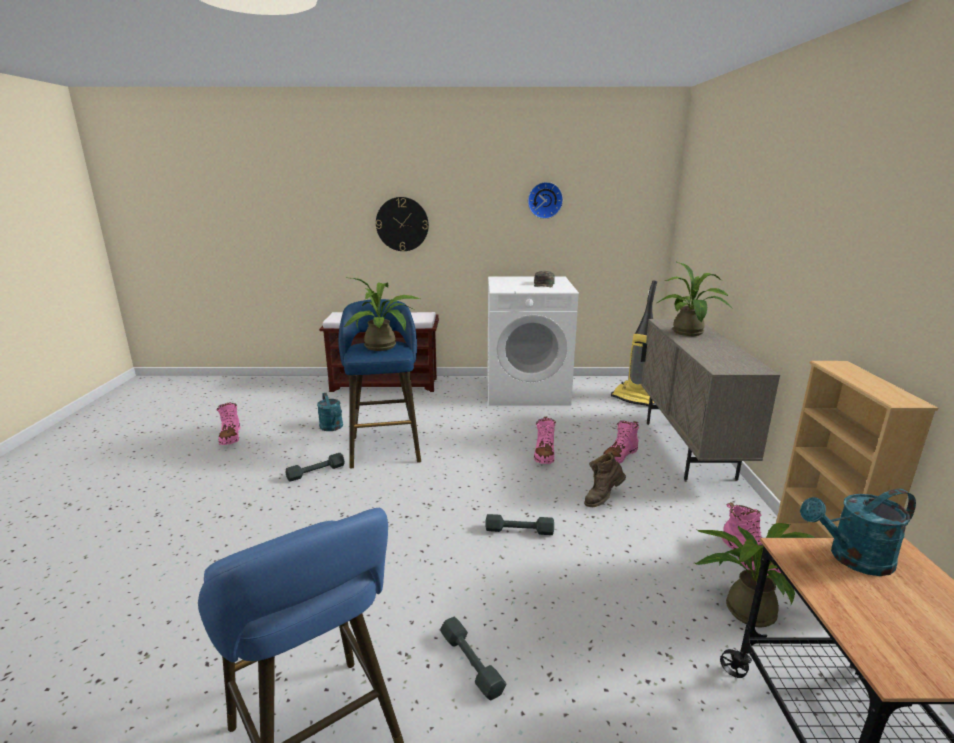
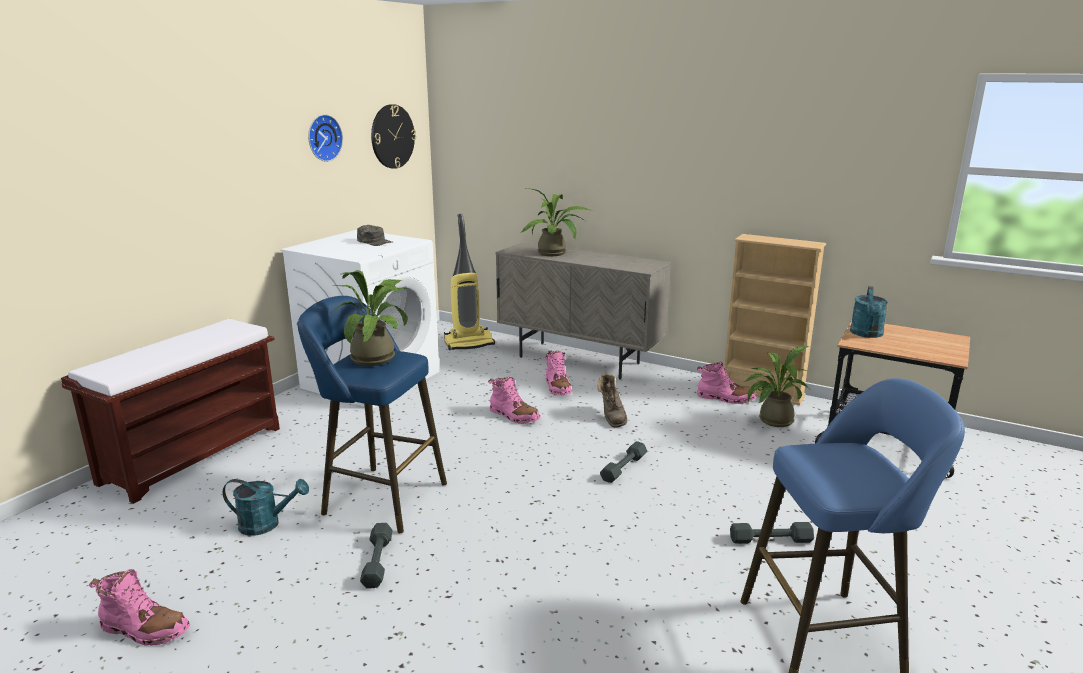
camera: 60 degrees left, 0 degrees up
(402, 224) = (155, 195): wall clock -> wall clock (392, 136)

